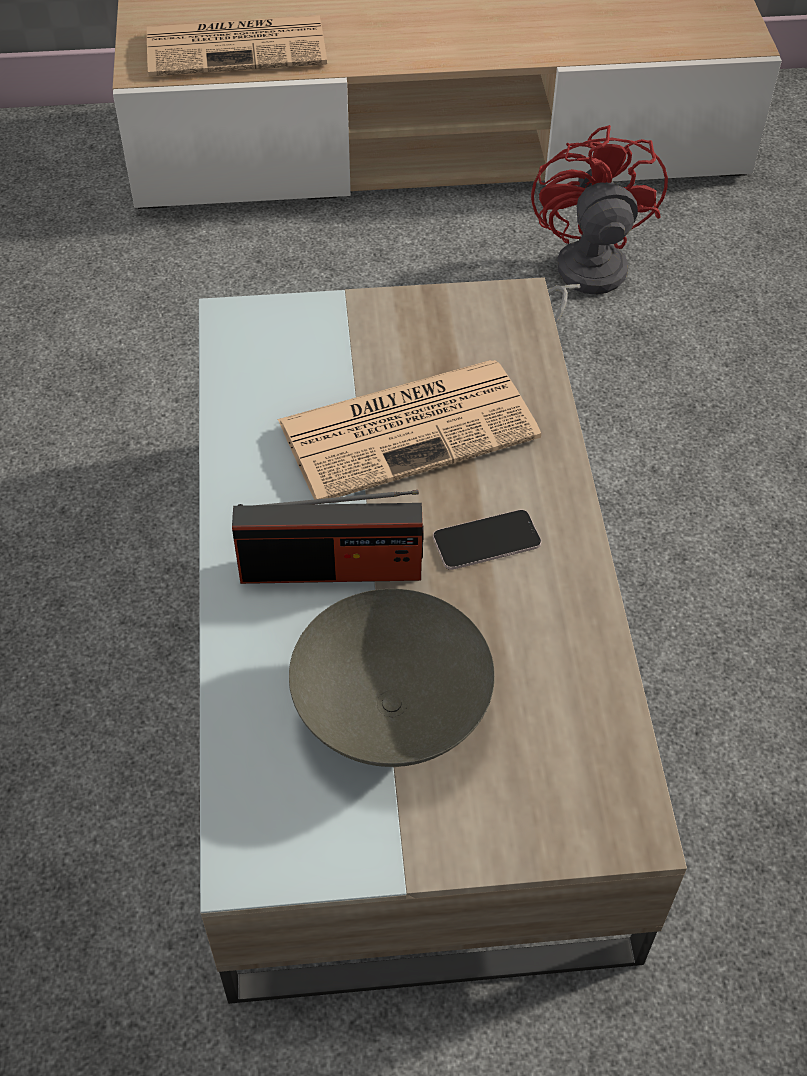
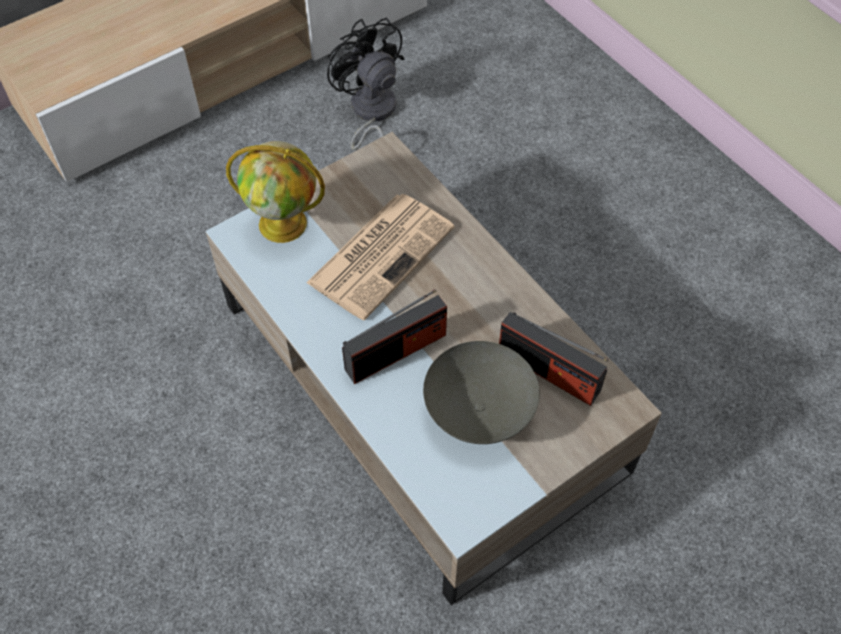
camera: 30 degrees left, 5 degrees up
(239, 47) = (97, 52): newspaper -> none
(307, 332) = (284, 223): none -> globe
(486, 541) = (464, 297): phone -> none
(541, 709) = (549, 371): none -> radio
(579, 280) = (370, 114): red fan -> black fan

